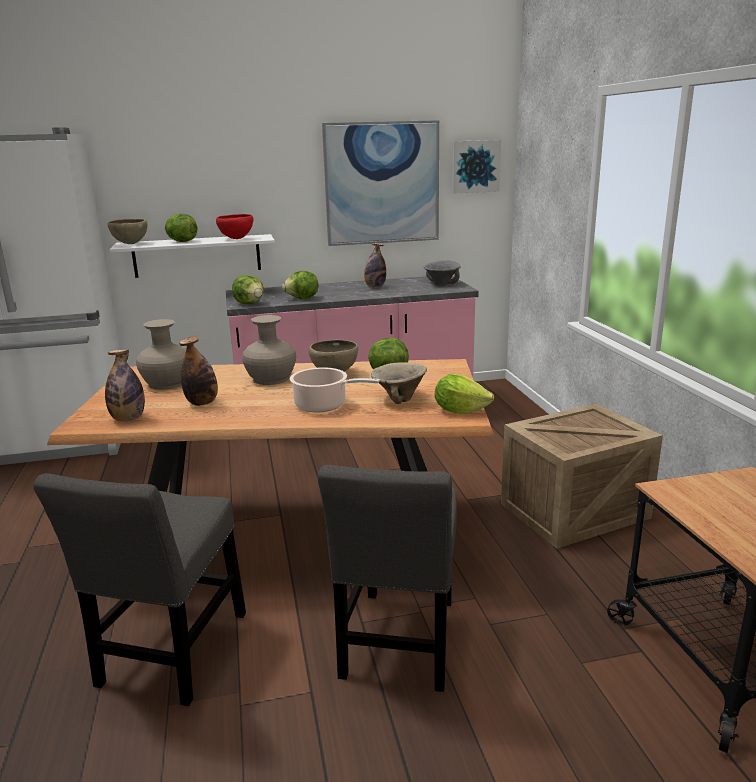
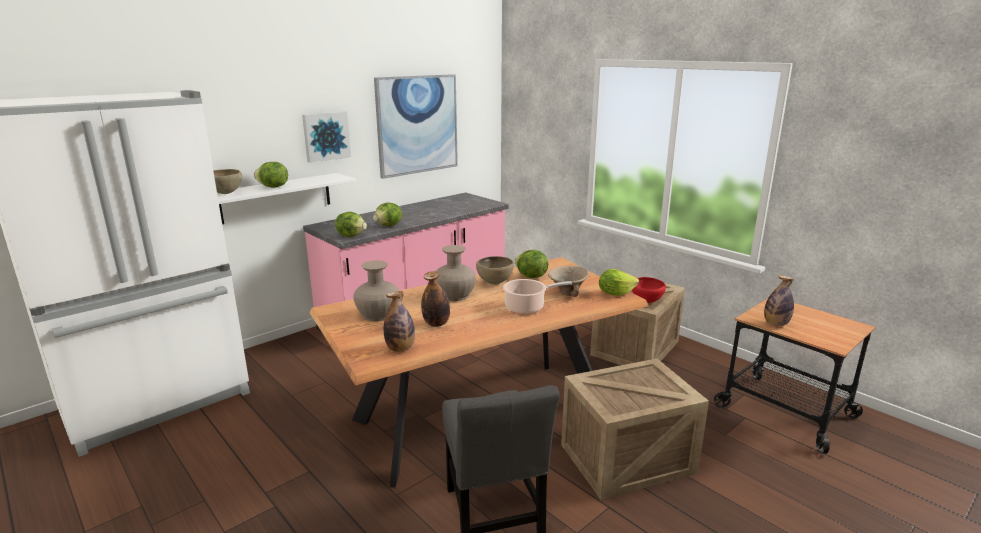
camera: 30 degrees left, 0 degrees up
(236, 239) = (319, 180): red bowl -> red bowl (646, 301)
(375, 287) = (428, 209): bottle -> bottle (775, 324)
(399, 644) = (626, 460): grey chair -> crate
(441, 284) = (474, 201): grey bowl -> none
(475, 166) = (477, 108): picture -> picture (326, 136)

